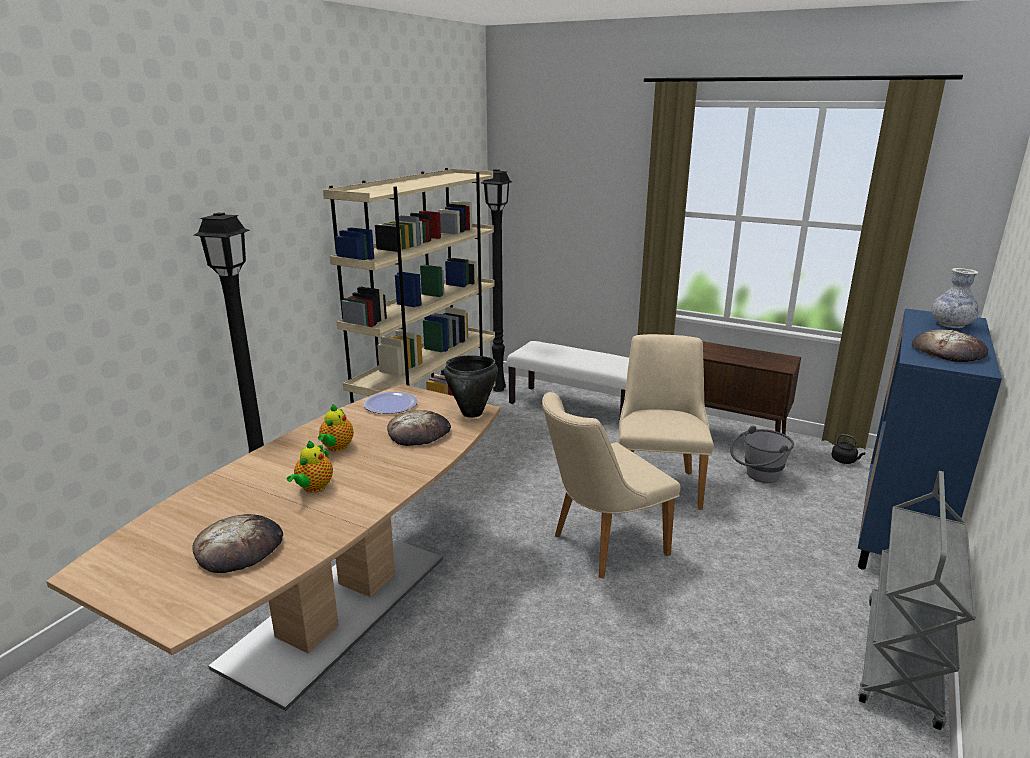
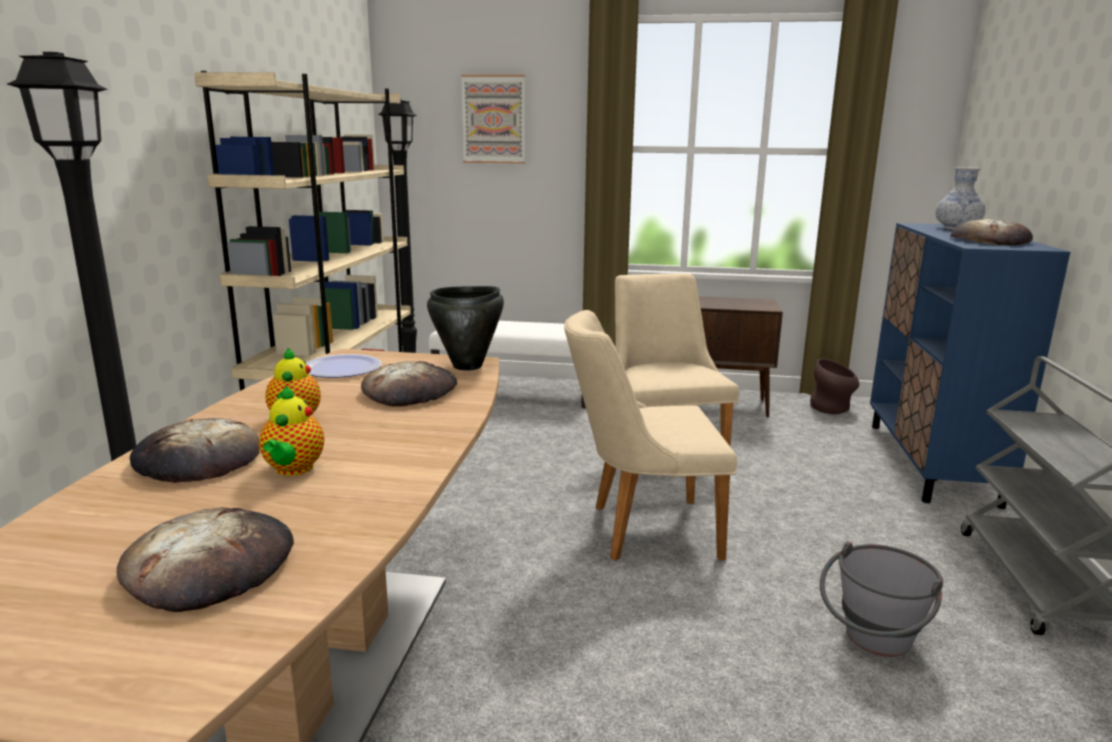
camera: 20 degrees left, 5 degrees down
(269, 471) = (198, 459): none -> bread
(576, 183) = (494, 119): none -> picture
(600, 546) = (641, 530): beige chair -> beige chair turned 45 degrees clockwise
(757, 476) = (760, 434): grey bucket -> grey bucket (873, 643)
(844, 461) = (832, 409): black kettle -> brown vase

